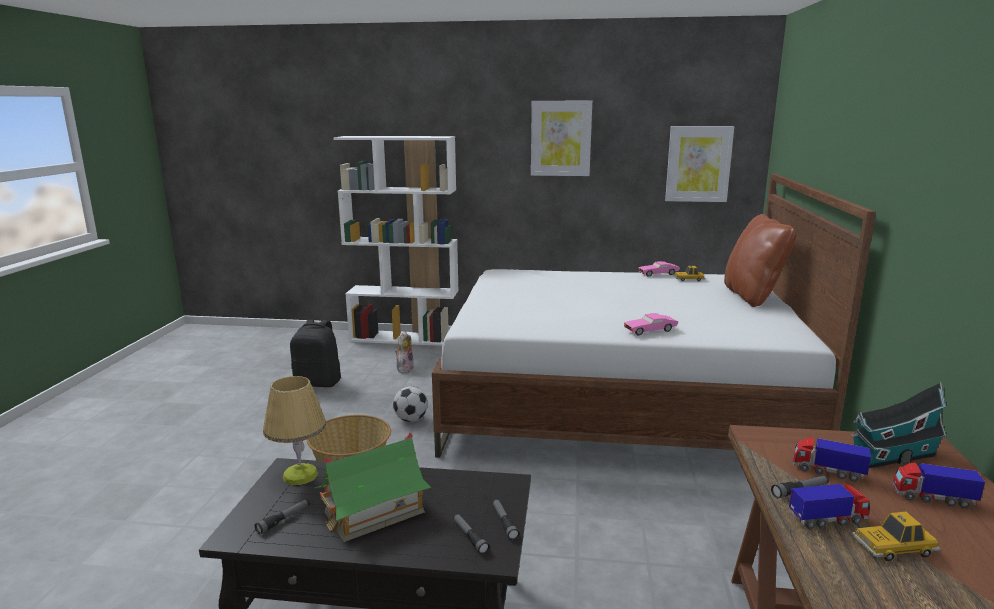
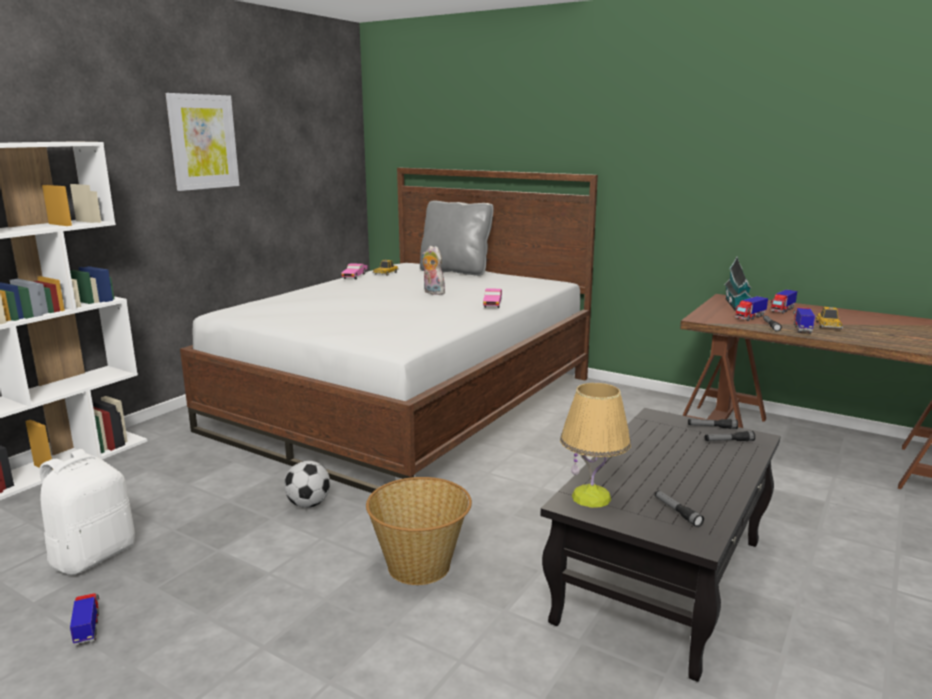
camera: 65 degrees left, 0 degrees up
(253, 407) = (87, 629): none -> toy truck
(318, 383) = (93, 555): black backpack -> white backpack
(373, 512) = (679, 470): toy house -> none
(404, 369) = (160, 483): plush toy -> plush toy (432, 292)
(698, 164) = (322, 165): picture -> none
(753, 297) = (455, 271): brown pillow -> grey pillow

